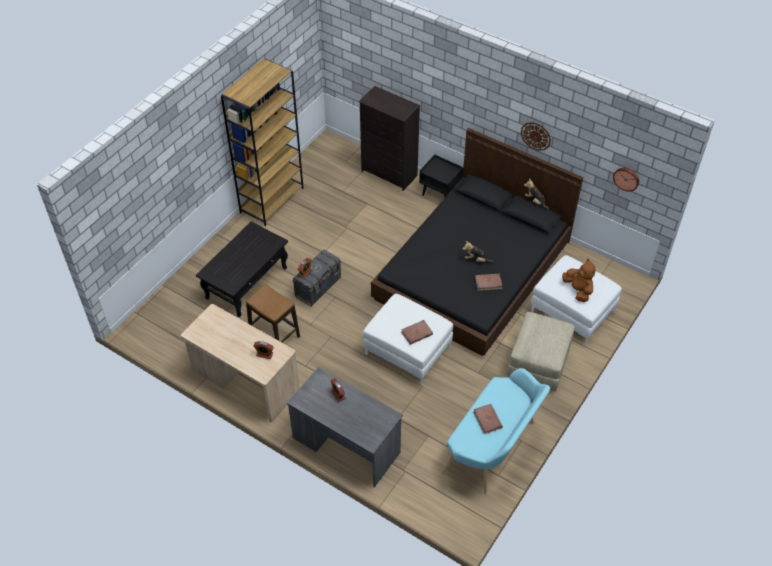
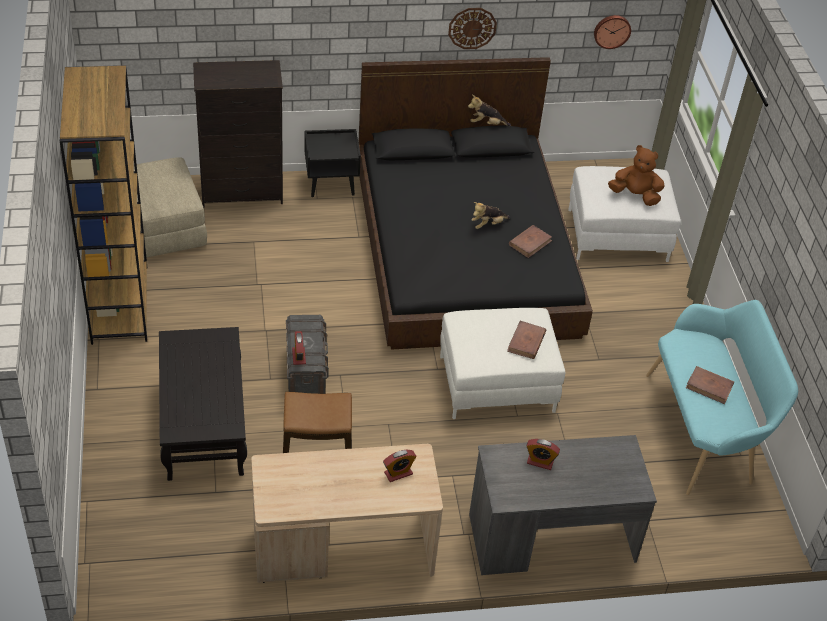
camera: 45 degrees left, 5 degrees down
(539, 362) = (645, 309): beige ottoman -> beige ottoman (163, 227)

